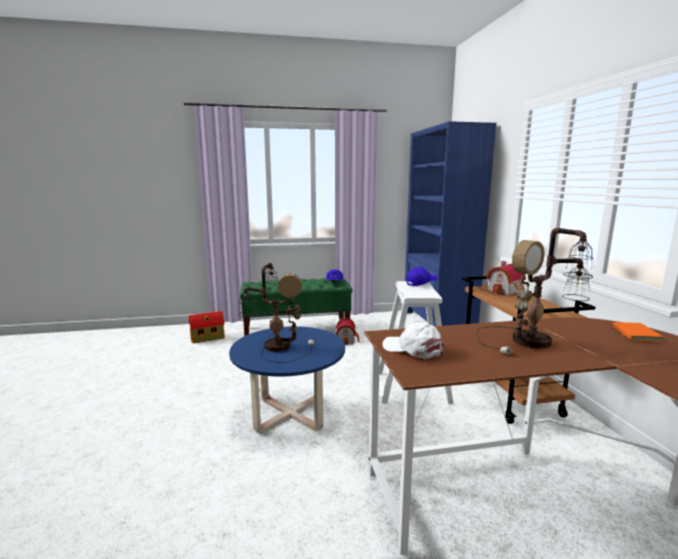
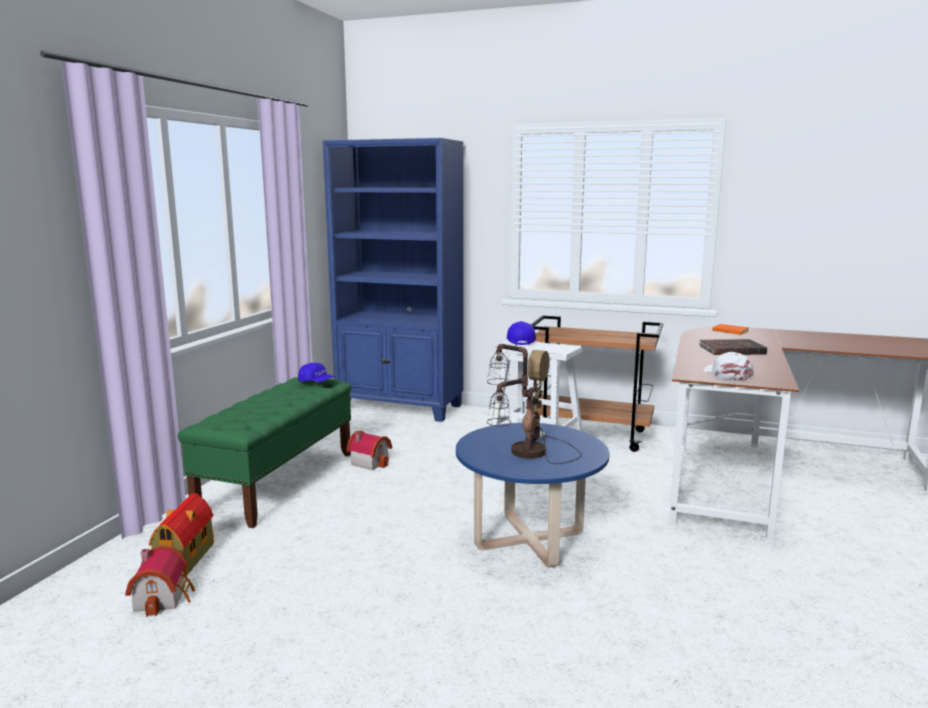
camera: 60 degrees left, 0 degrees up
(413, 349) = (727, 375): white cap -> white cap turned 105 degrees clockwise
(506, 291) = (565, 331): toy house -> toy house (164, 597)
(534, 342) = (731, 350): table lamp -> brown book

